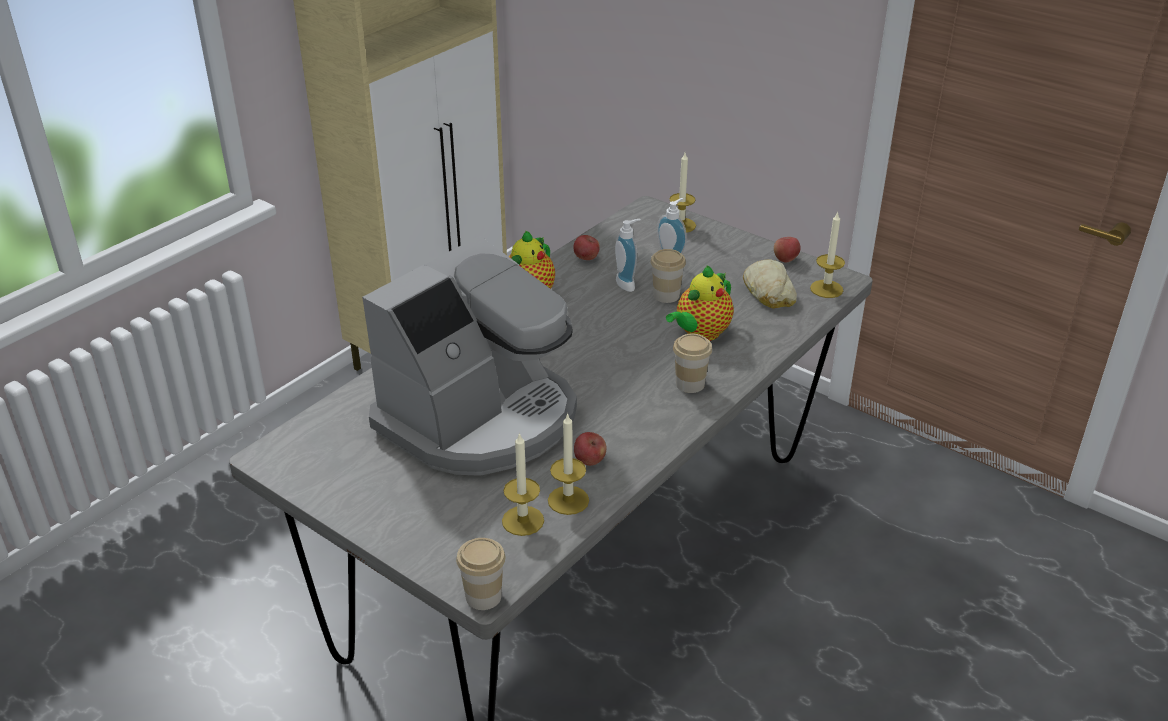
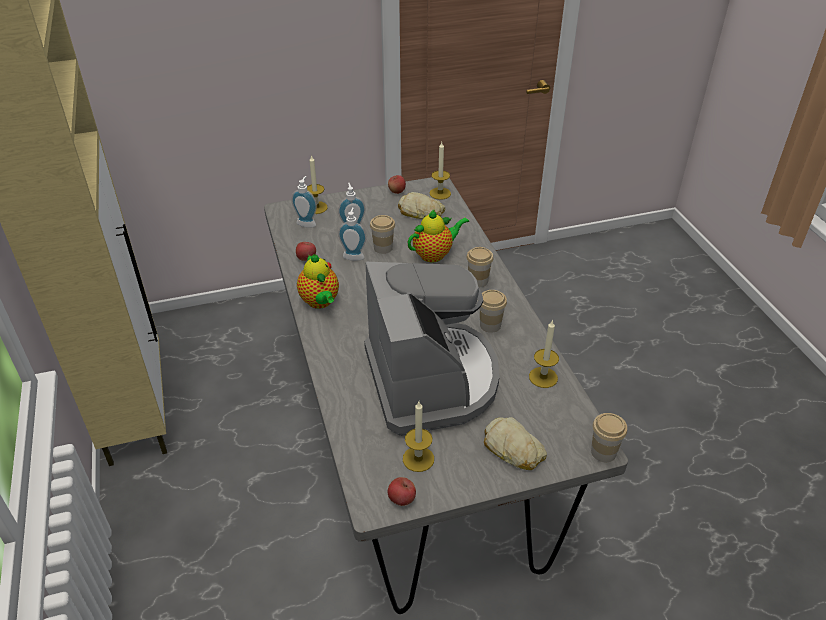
camera: 55 degrees left, 5 degrees up
(425, 521) = (513, 449): none -> bread
(523, 520) = (547, 405): candle -> candle (418, 459)
(589, 461) = (514, 352): apple -> apple (401, 499)
(618, 424) = (490, 325): none -> cup
(646, 232) = (307, 223): none -> soap dispenser
(700, 334) = (435, 254): teapot -> teapot turned 105 degrees counterclockwise

